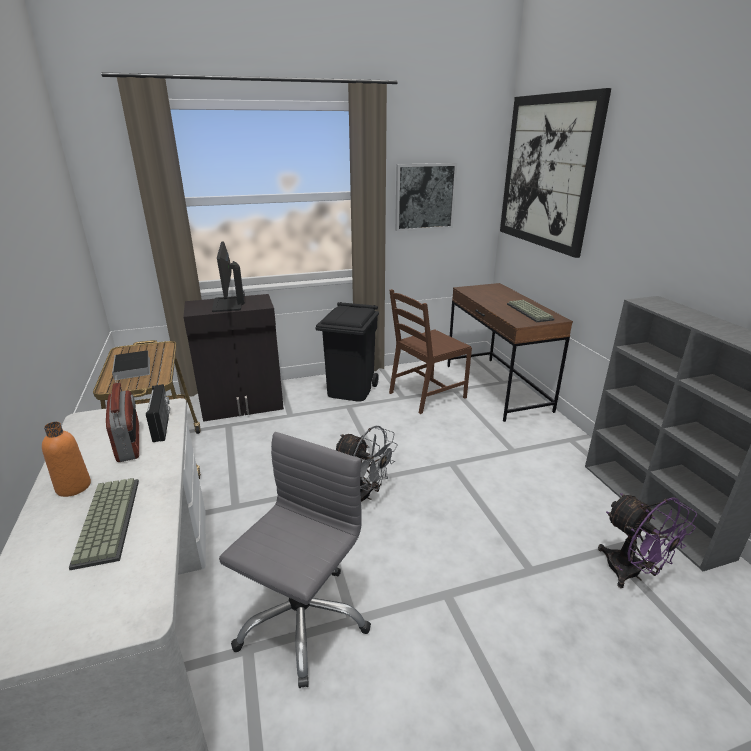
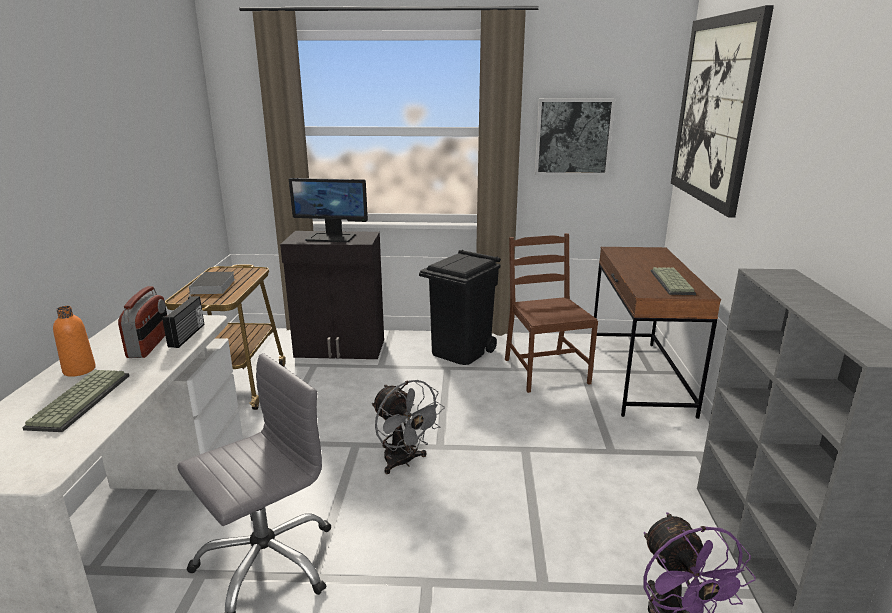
camera: 20 degrees right, 5 degrees down
(228, 304) = (331, 237): monitor -> monitor turned 90 degrees counterclockwise
(426, 395) = (544, 371): brown chair -> brown chair turned 90 degrees clockwise

